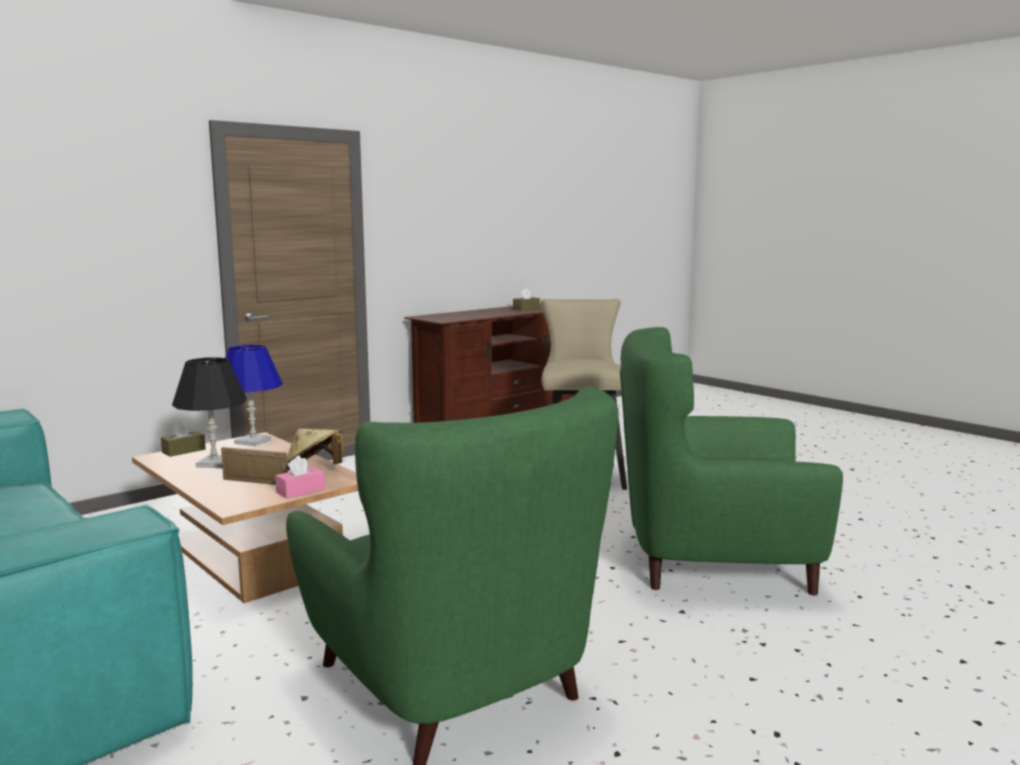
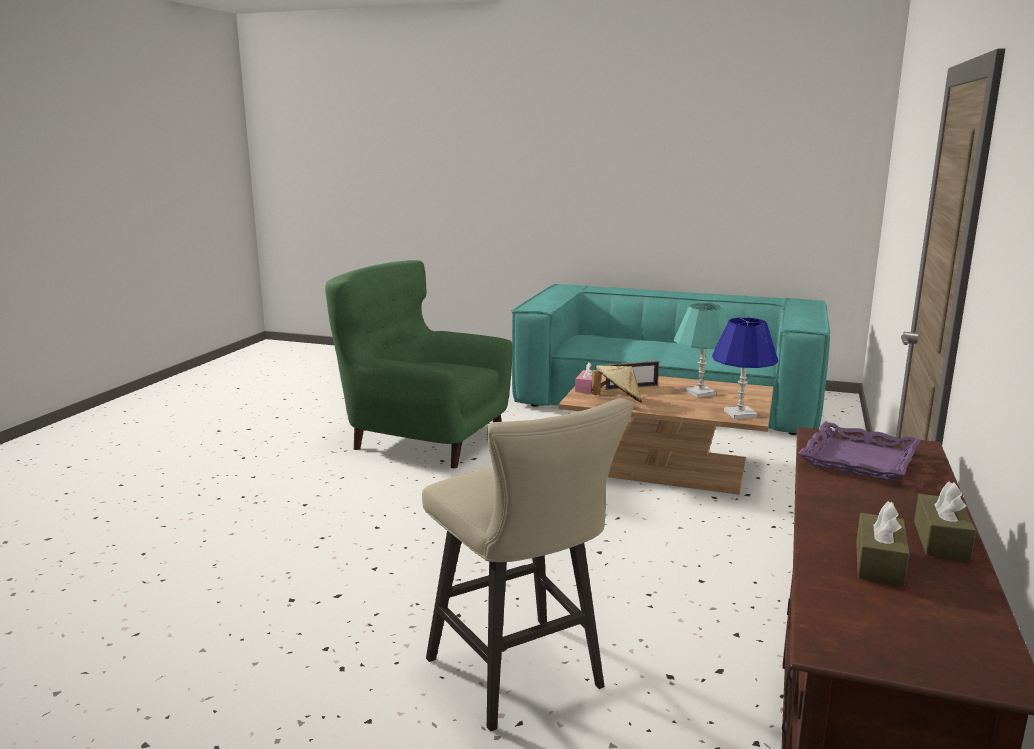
camera: 150 degrees right, 5 degrees up
(184, 451) = (757, 396): brown tissue box -> brown tissue box (941, 540)
(215, 463) = (700, 392): black table lamp -> turquoise table lamp
(457, 316) = (859, 460): none -> purple tray
(712, 561) = (282, 557): green armchair -> none

